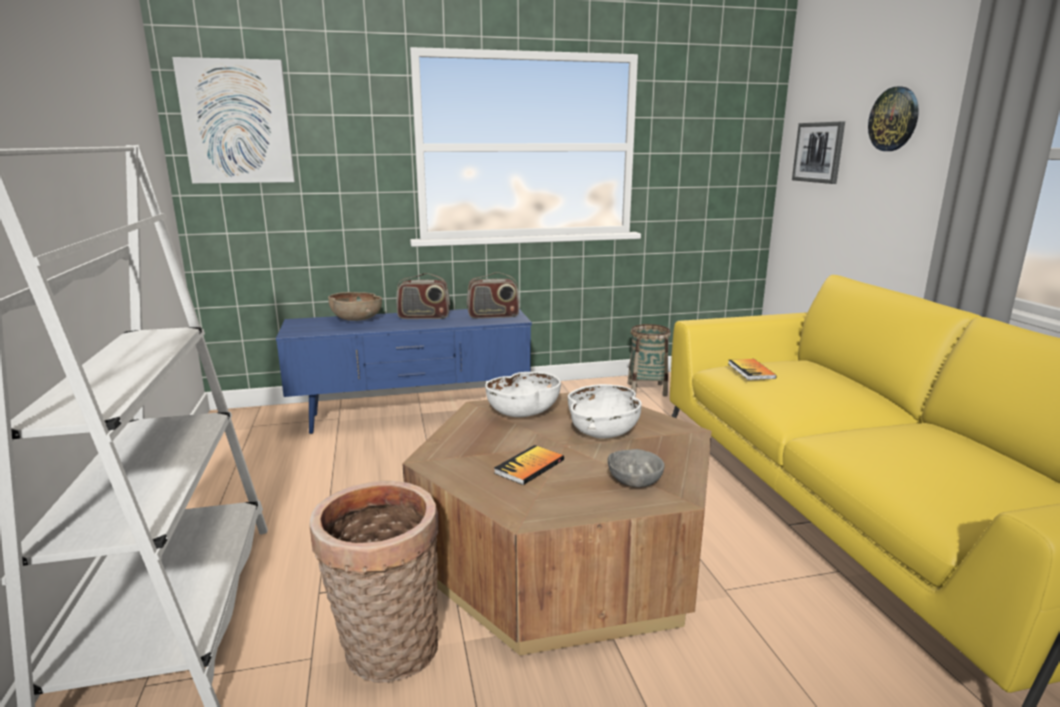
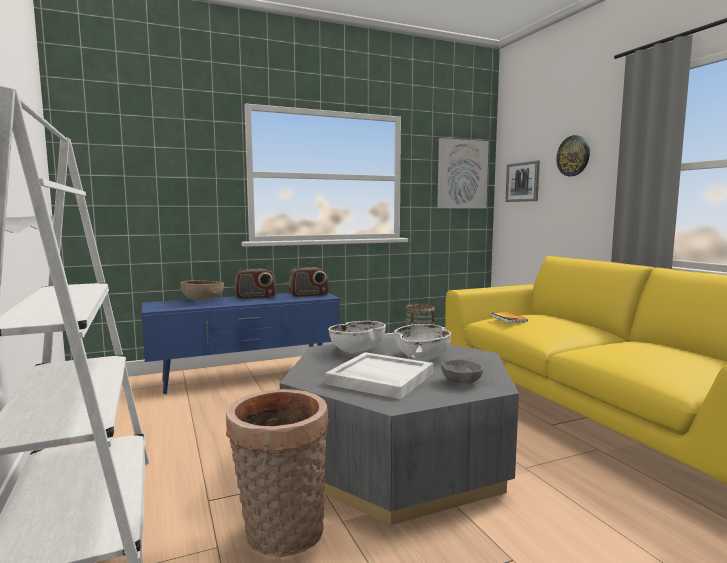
camera: 10 degrees left, 10 degrees down
(237, 122) = (110, 150): picture -> picture (462, 174)
(529, 466) = (379, 378): book -> white tray
(563, 554) = (398, 456): brown coffee table -> grey coffee table

